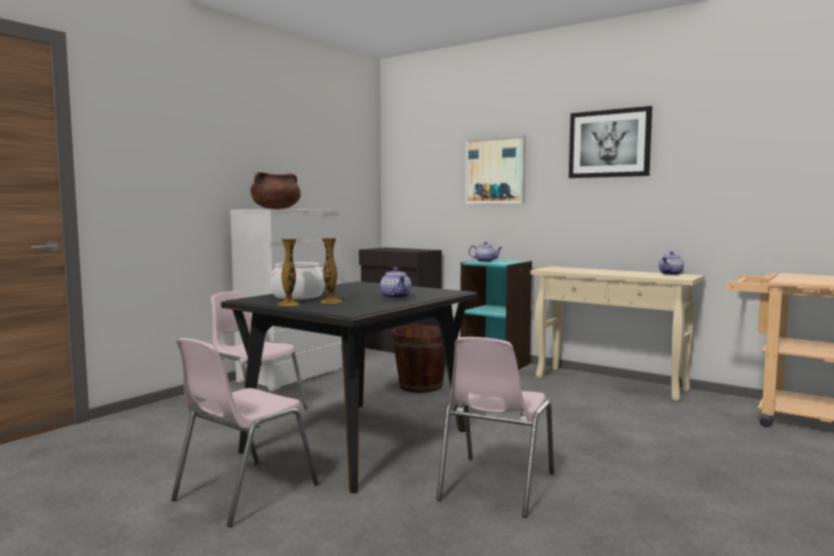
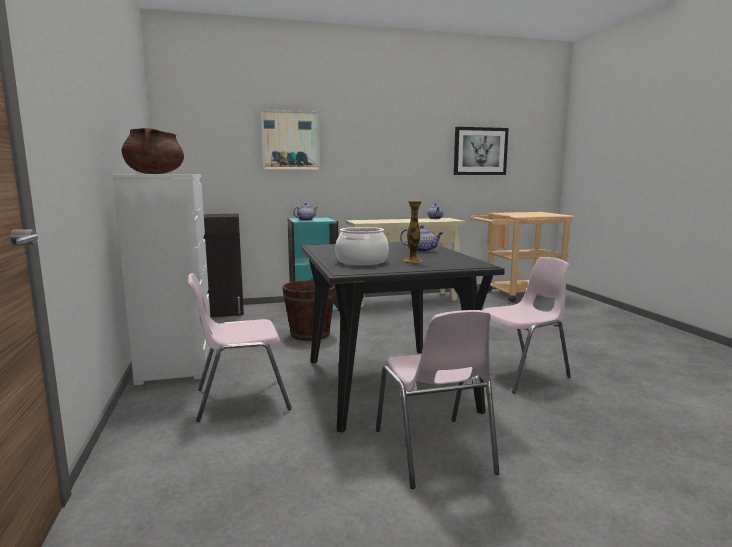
camera: 50 degrees left, 5 degrees up
(288, 304) = (403, 268): vase -> none
(495, 486) = (520, 373): pink chair -> pink chair turned 90 degrees counterclockwise
(609, 143) = (386, 125): picture -> picture (480, 151)

